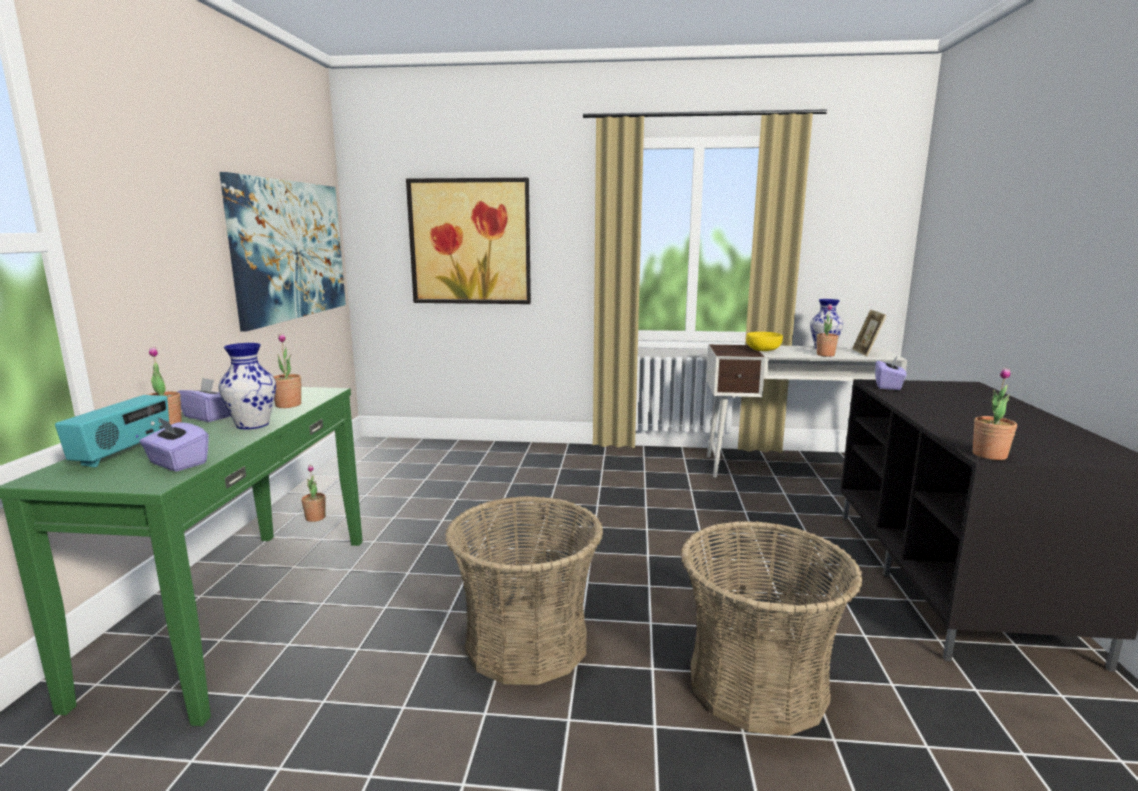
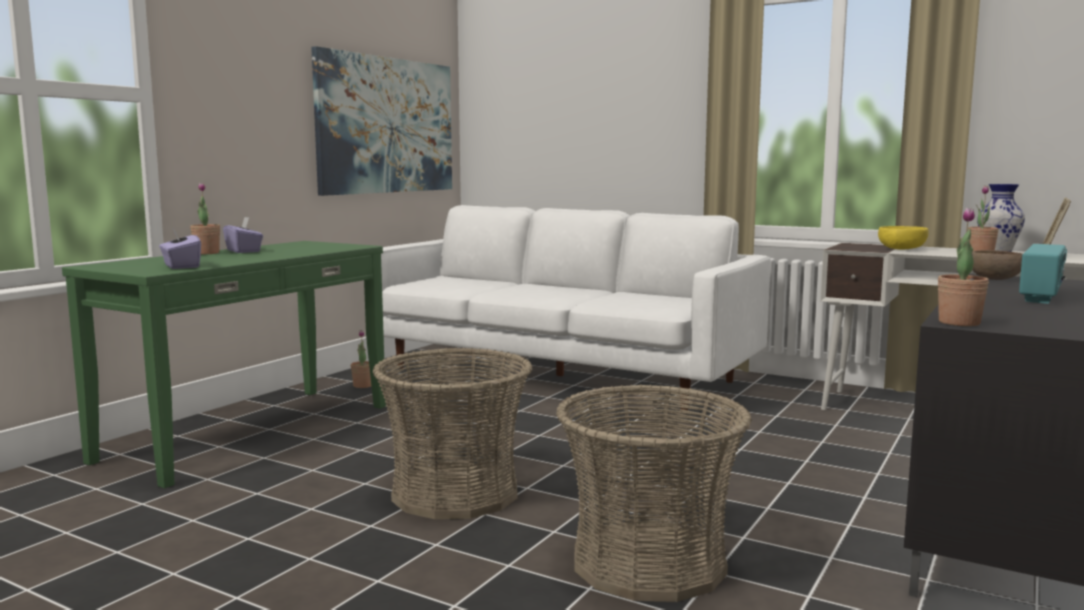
camera: 25 degrees right, 5 degrees down
(124, 452) = (158, 260): radio -> radio (1041, 296)
(252, 425) = (265, 256): vase -> none
(288, 405) = (313, 250): potted plant -> none
(470, 242) = (578, 121): picture -> none
(490, 474) = (559, 376): none -> white sofa
(888, 386) = (995, 279): purple tissue box -> brown bowl

